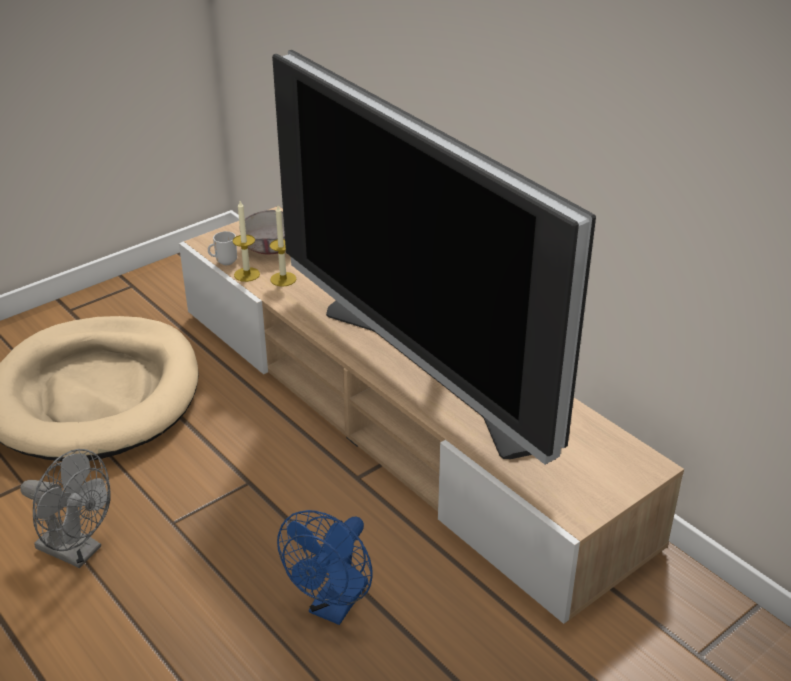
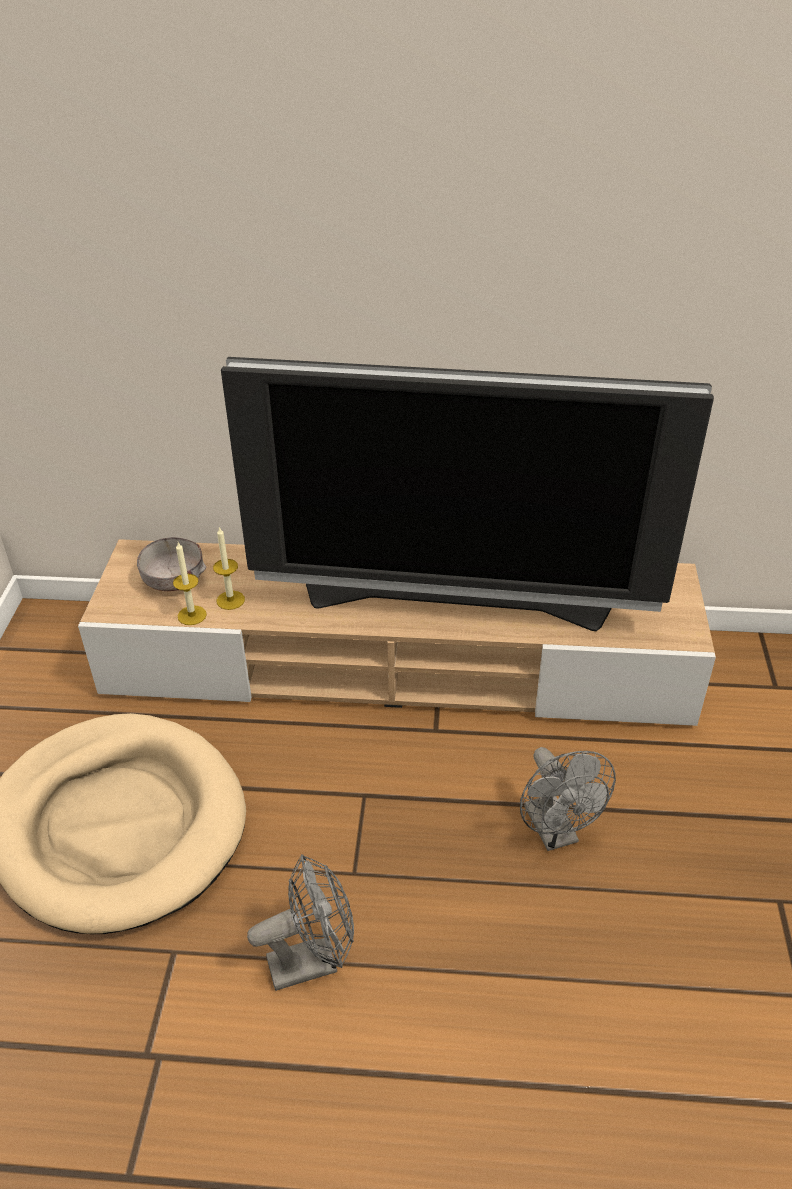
camera: 45 degrees left, 5 degrees up
(225, 262) = (153, 616): mug -> none
(334, 607) = (556, 833): blue fan -> grey fan

